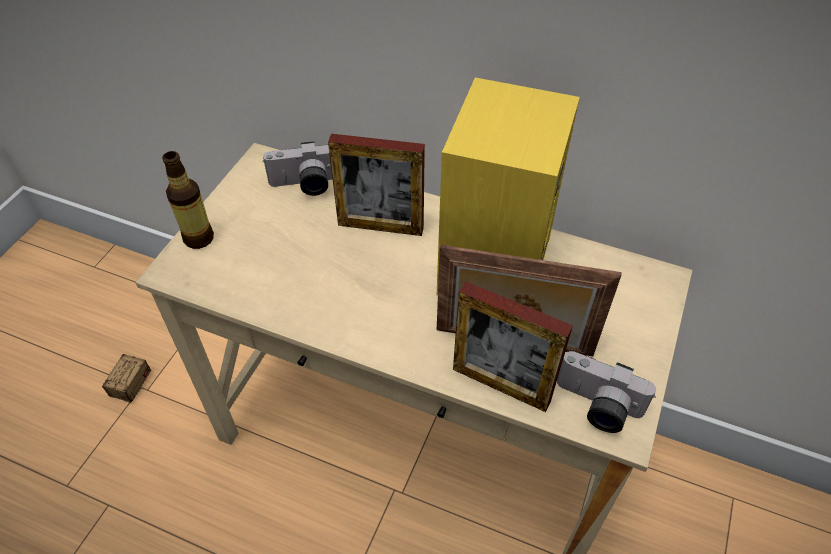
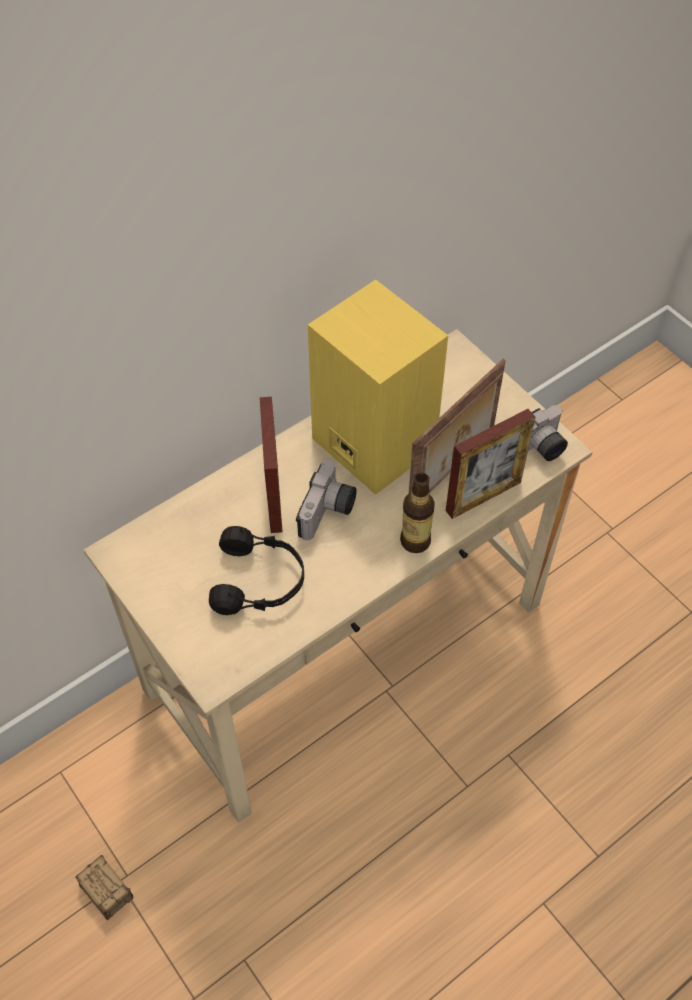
camera: 60 degrees left, 5 degrees up
(198, 238) = (186, 642): bottle -> bottle (415, 541)
(287, 256) = (260, 581): none -> black headphones
(305, 185) = (180, 531): camera -> camera (328, 513)
(380, 226) = (274, 497): picture frame -> picture frame turned 135 degrees clockwise

